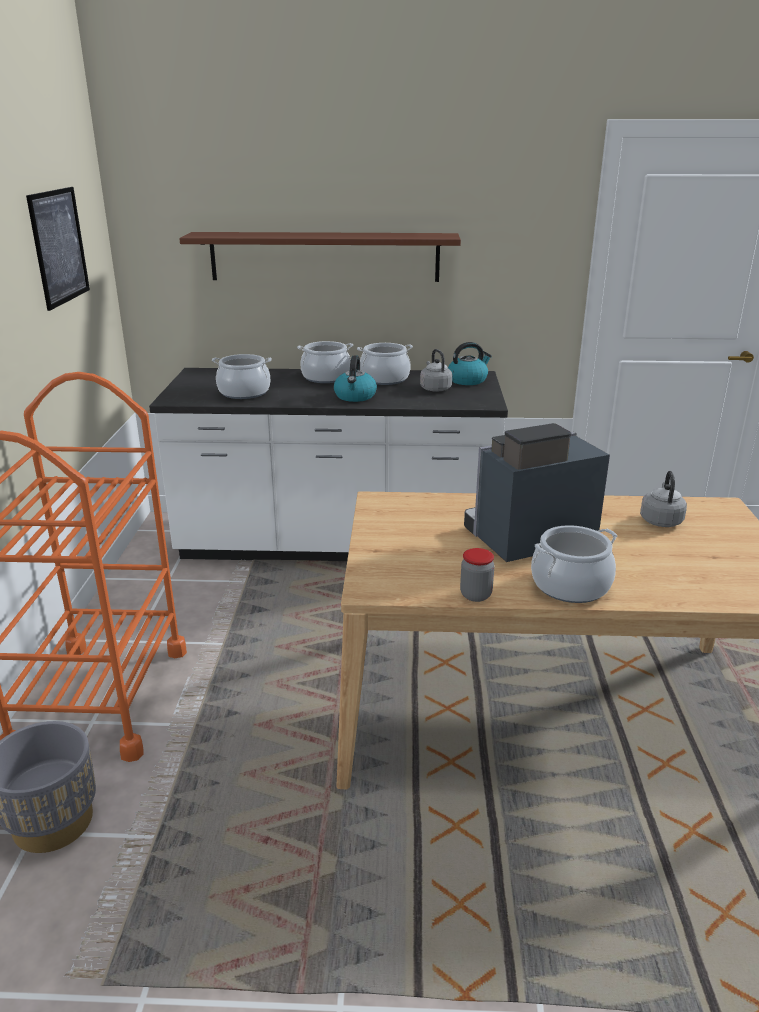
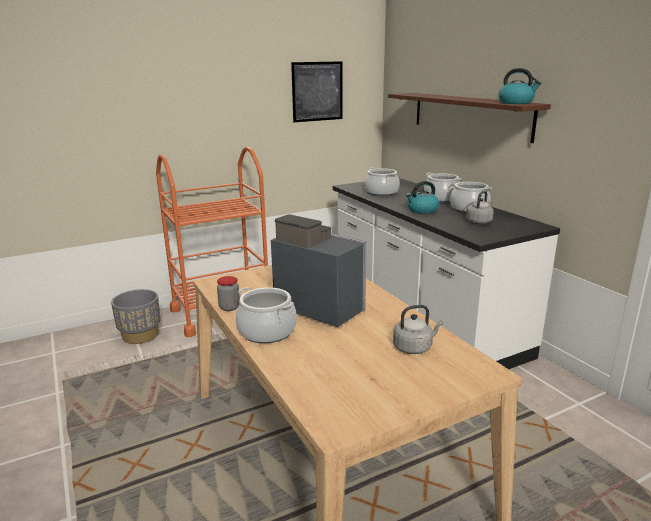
camera: 60 degrees right, 5 degrees down
(467, 380) = (517, 225): kettle -> kettle (516, 103)

